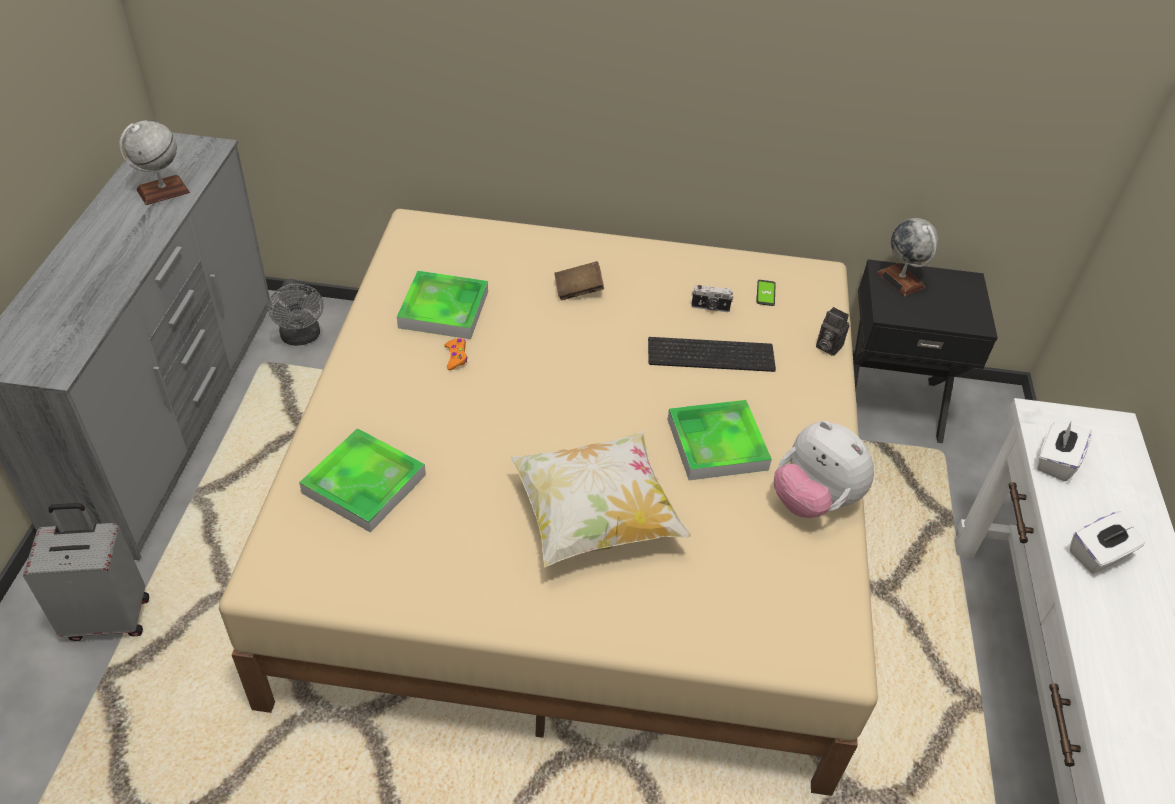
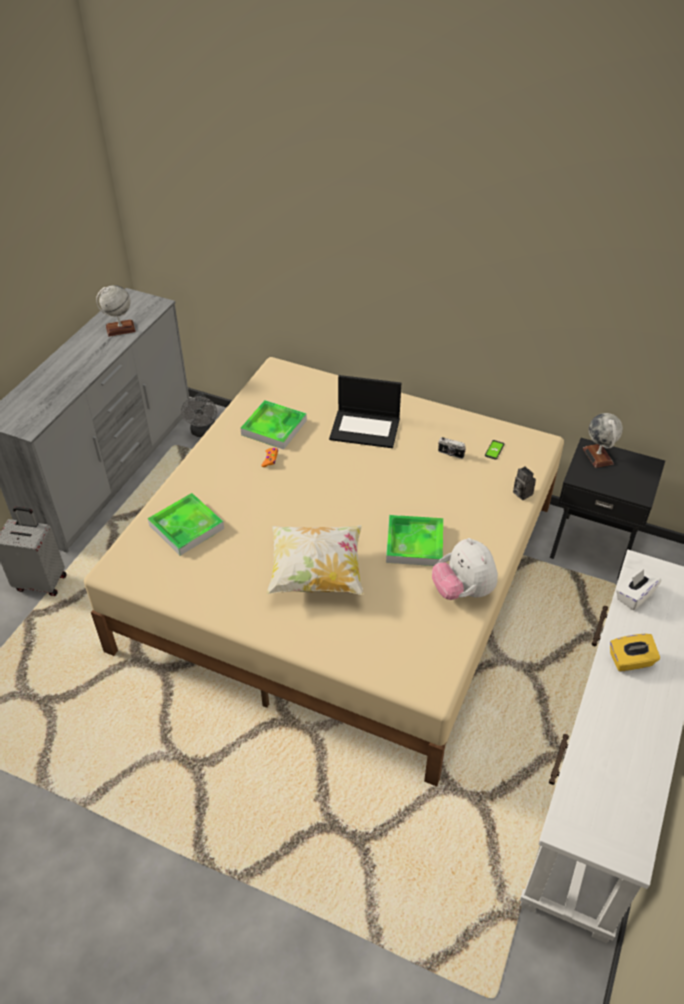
camera: 20 degrees right, 0 degrees up
(578, 290) = (366, 428): brown book -> laptop
(712, 353) = (438, 484): keyboard -> none
(1098, 555) = (630, 661): white tissue box -> yellow tissue box

